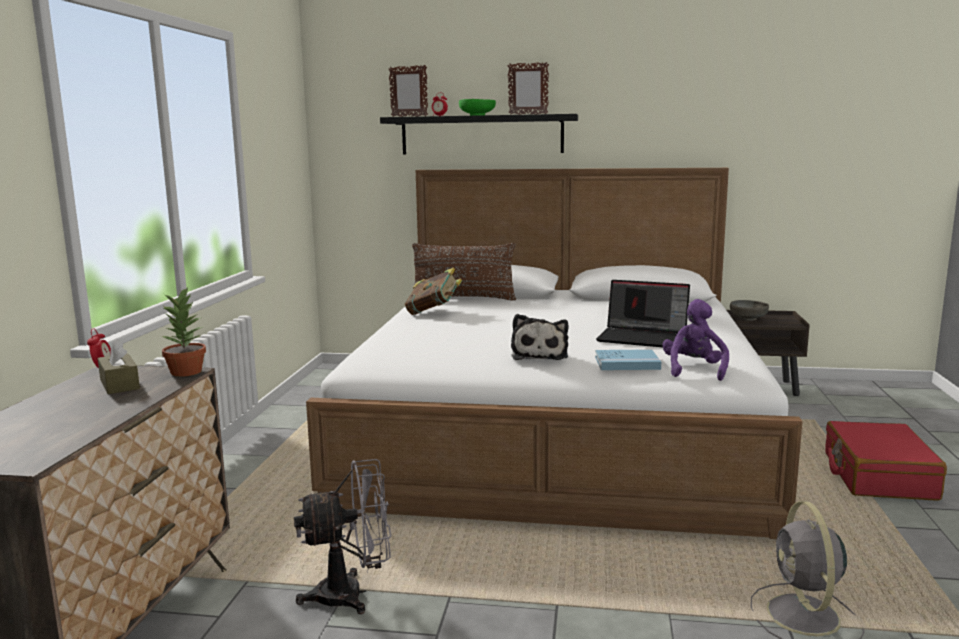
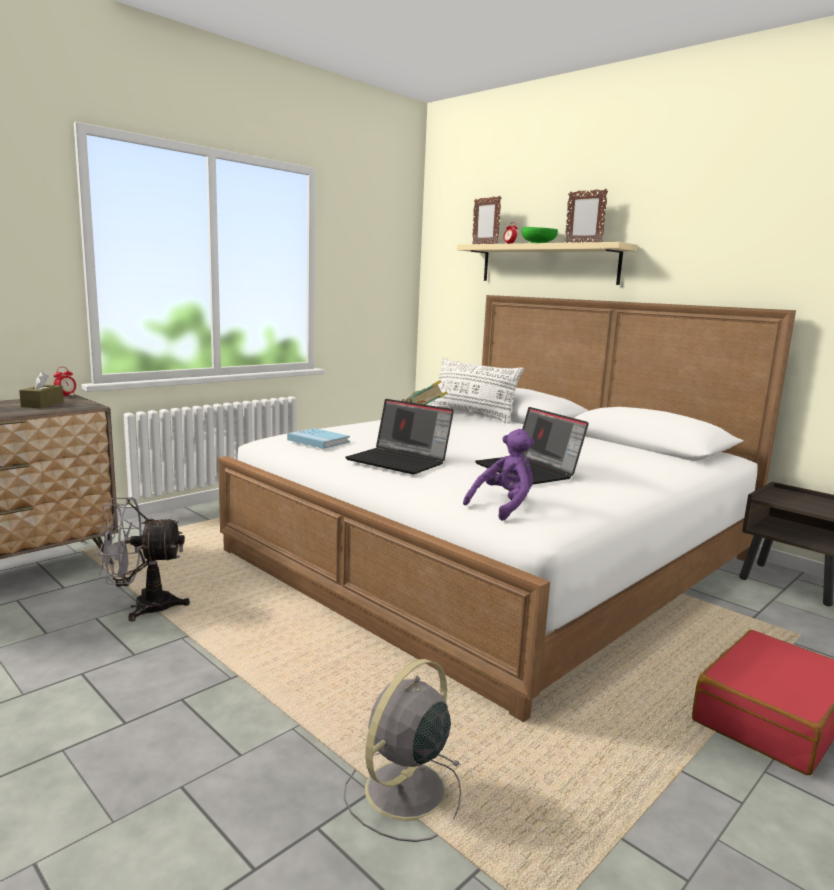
camera: 35 degrees right, 0 degrees up
(187, 372) = (90, 406): potted plant -> none
(352, 594) = (143, 607): grey fan -> grey fan turned 150 degrees clockwise
(463, 299) = (472, 415): brown pillow -> white pillow
(482, 135) = (548, 264): black shelf -> beige shelf
(539, 355) = (400, 461): plush toy -> laptop
(627, 363) = (449, 484): blue book -> blue book (318, 441)
(748, 318) = (788, 496): grey bowl -> none

